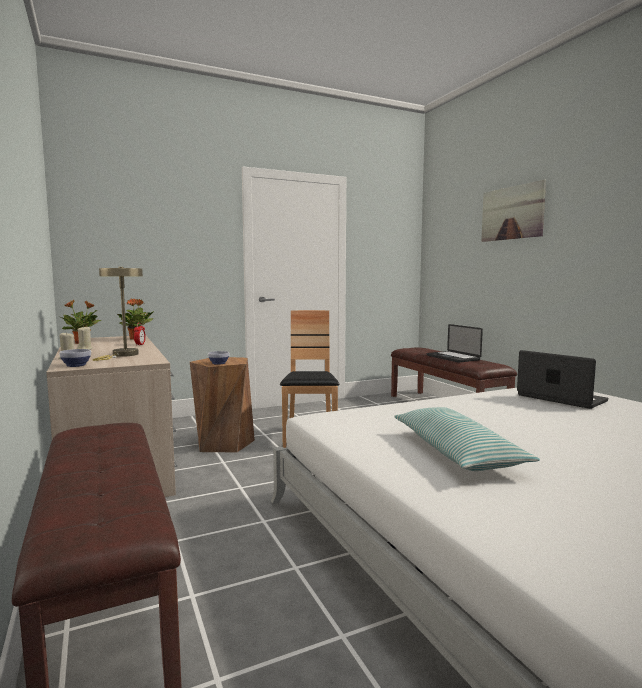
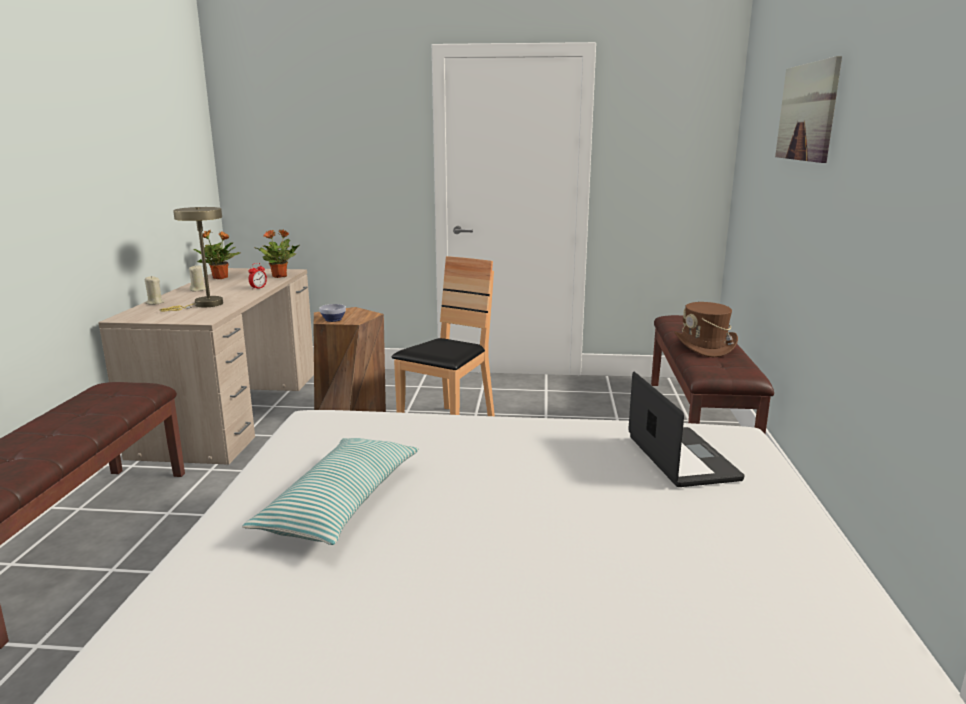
camera: 30 degrees right, 10 degrees up
(75, 365) = (135, 316): bowl -> none
(452, 358) = (704, 346): laptop -> brown hat

